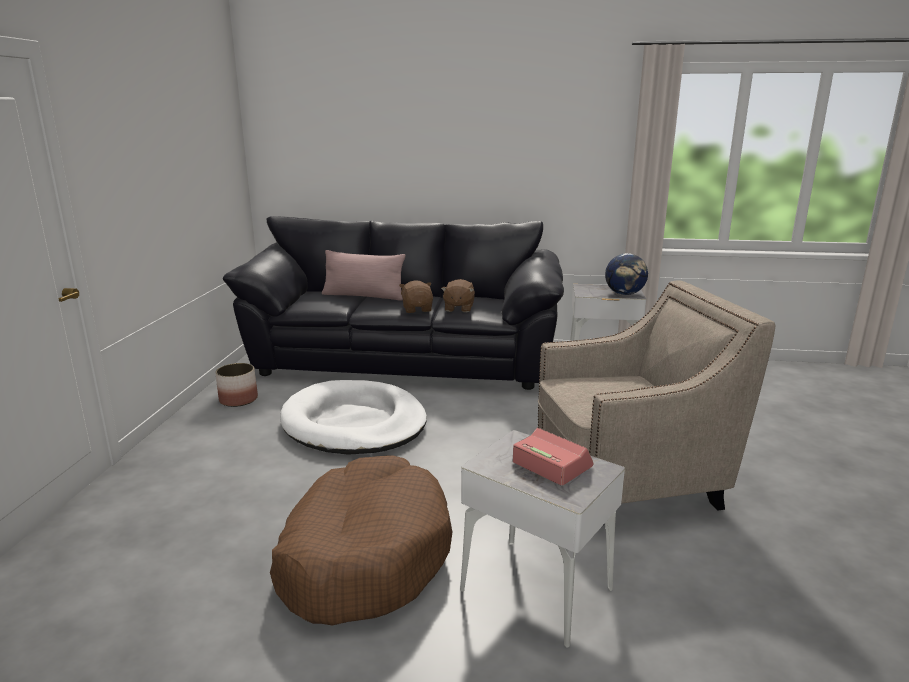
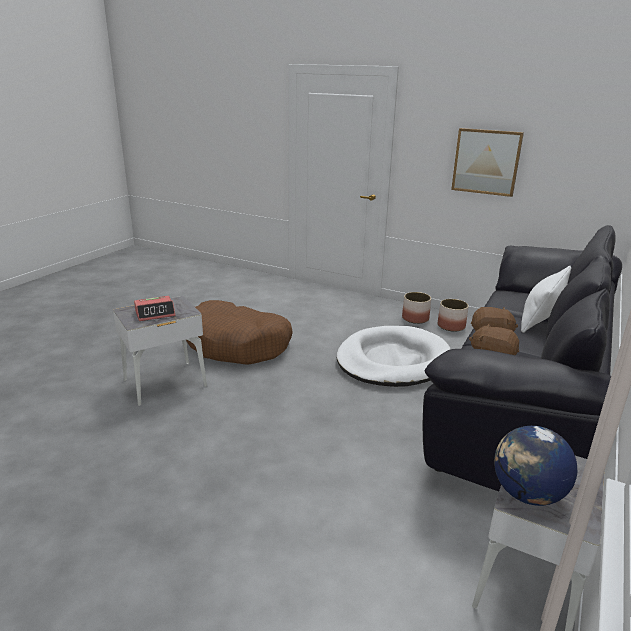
camera: 110 degrees right, 5 degrees up
(165, 184) = (486, 162): none -> picture
(216, 422) = (415, 318): none -> planter
(363, 296) = (541, 318): pink pillow -> white pillow
(629, 478) = (226, 462): beige armchair -> none

